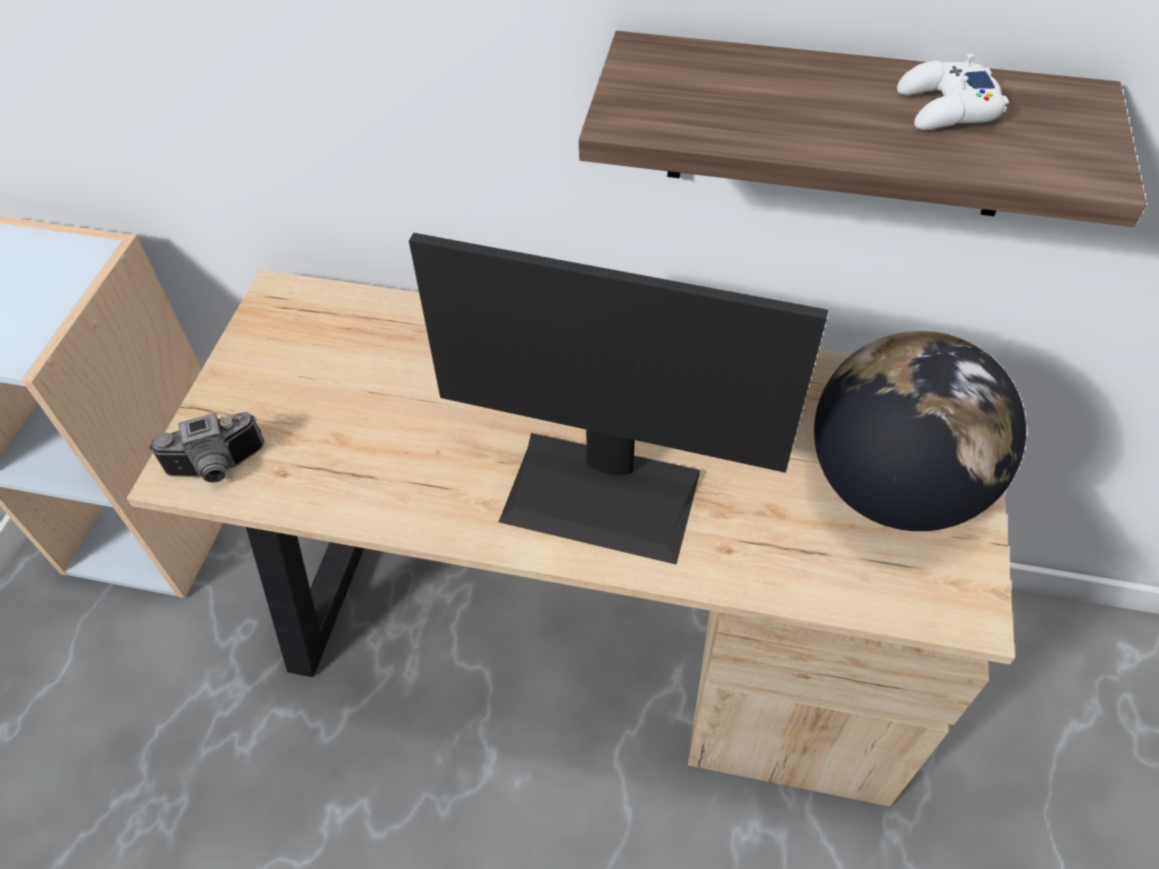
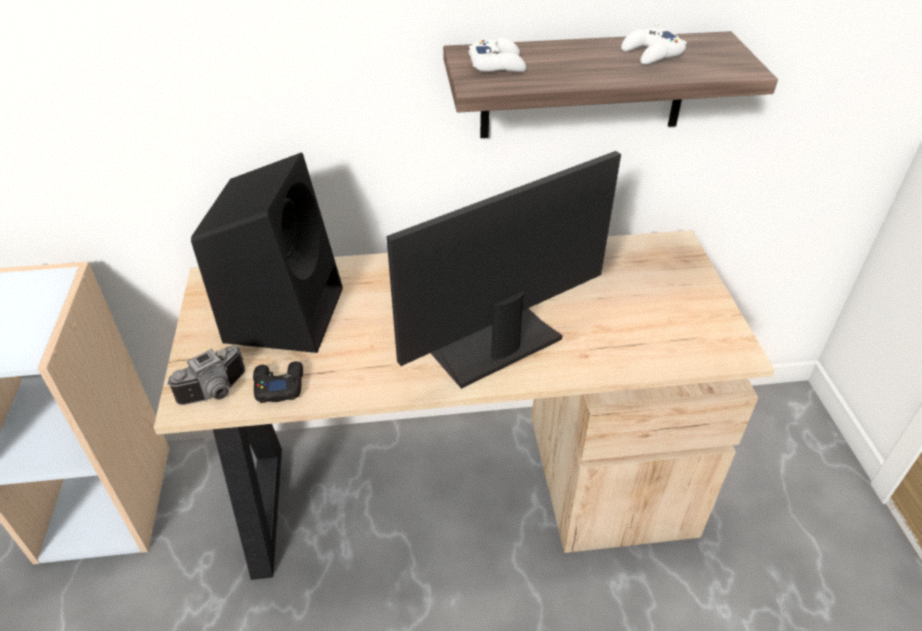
camera: 20 degrees left, 10 degrees down
(296, 480) = (279, 385): none -> black game controller
(348, 368) = (285, 312): none -> black speaker
(603, 493) = (493, 343): monitor -> monitor turned 150 degrees clockwise
(677, 84) = (498, 64): none -> white game controller
(892, 486) = (663, 299): globe -> none

